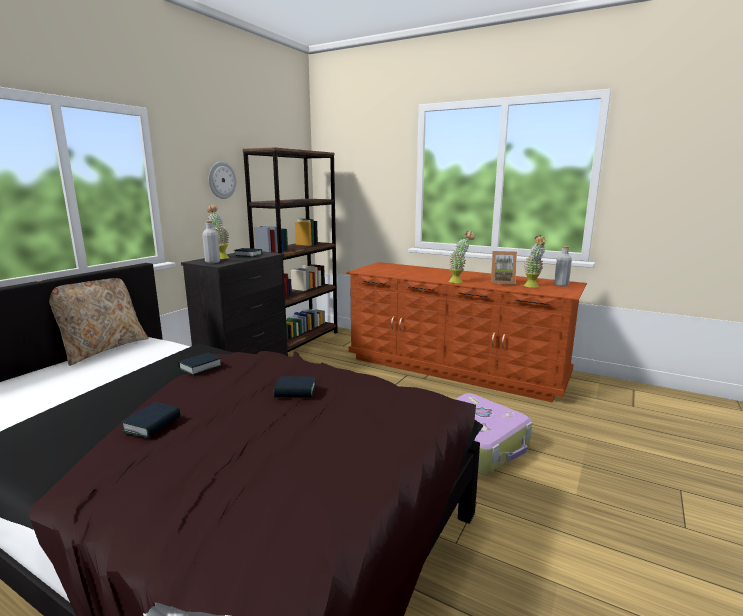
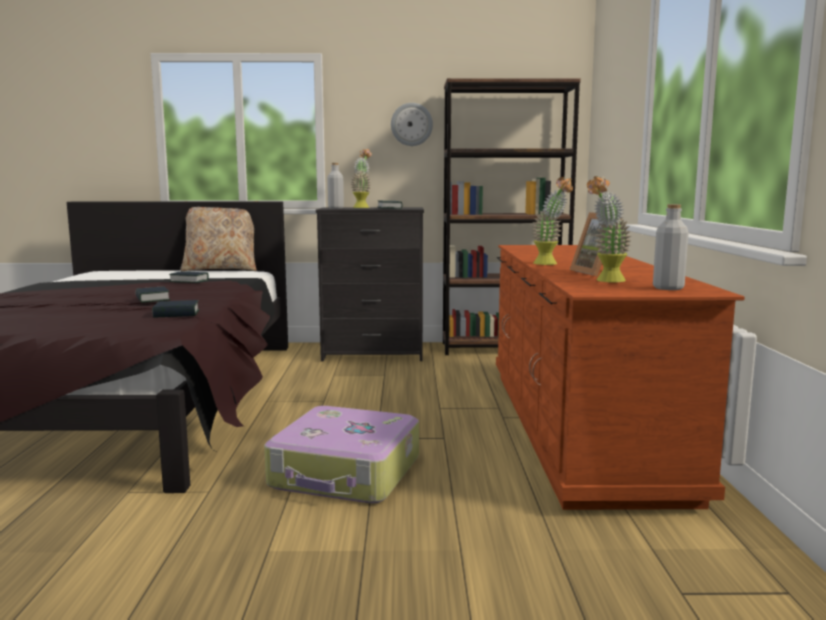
camera: 60 degrees right, 5 degrees down
(152, 424) = (74, 289): book -> book (176, 314)

